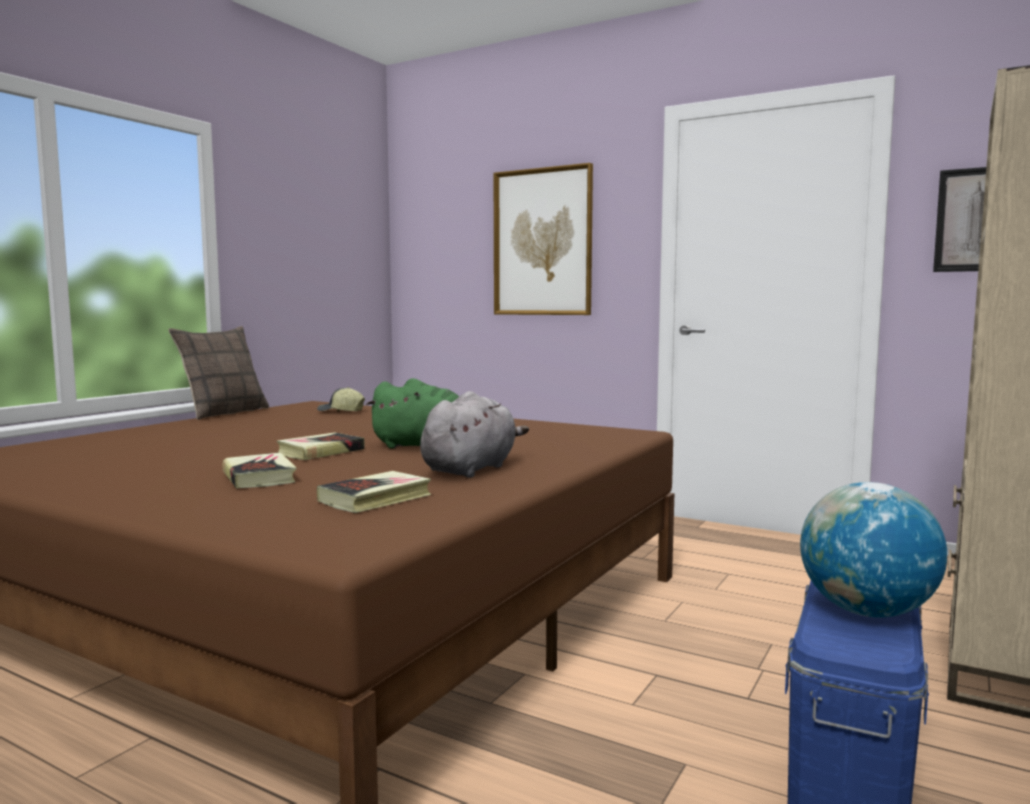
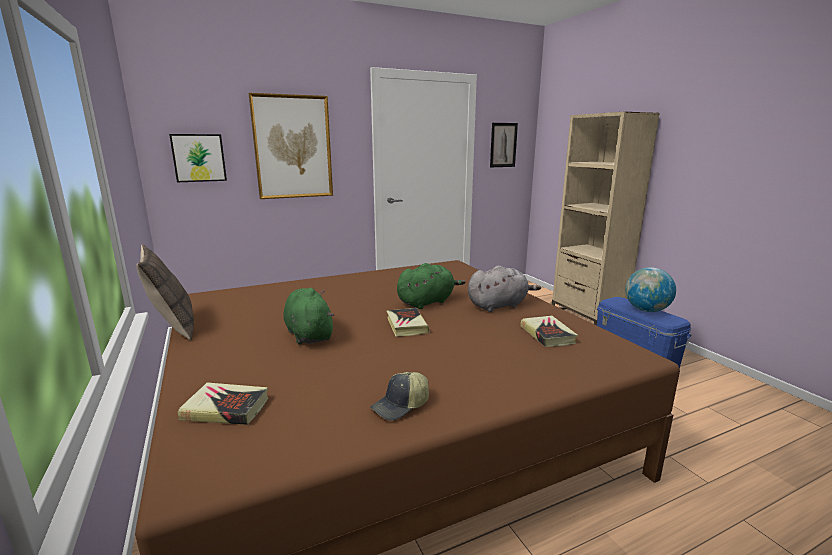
camera: 55 degrees left, 10 degrees up
(249, 435) = (309, 334): none -> green plush toy
(259, 477) = (464, 351): book -> book (226, 408)
(340, 411) = (259, 296): cap -> cap (401, 406)
(440, 259) = (199, 158): none -> picture
(471, 469) = (499, 305): grey plush toy -> grey plush toy turned 90 degrees clockwise

